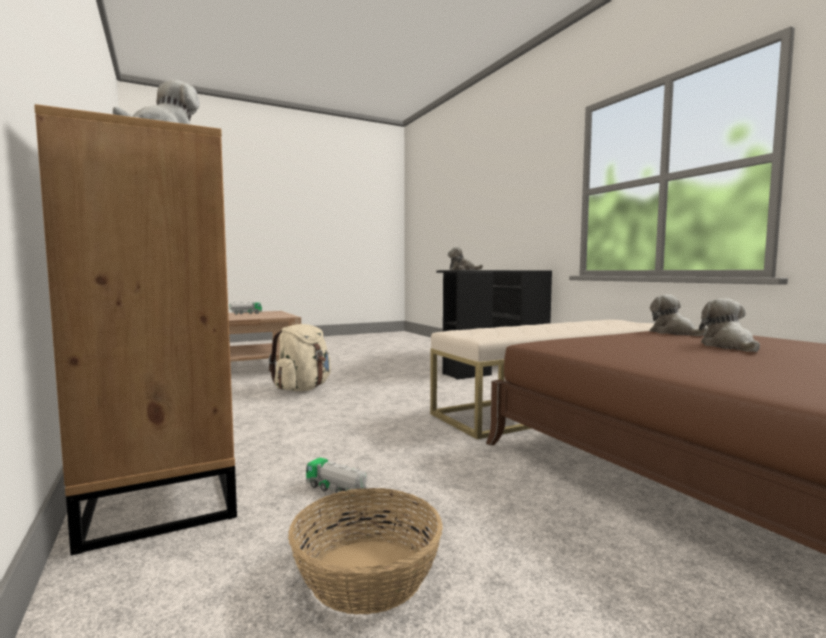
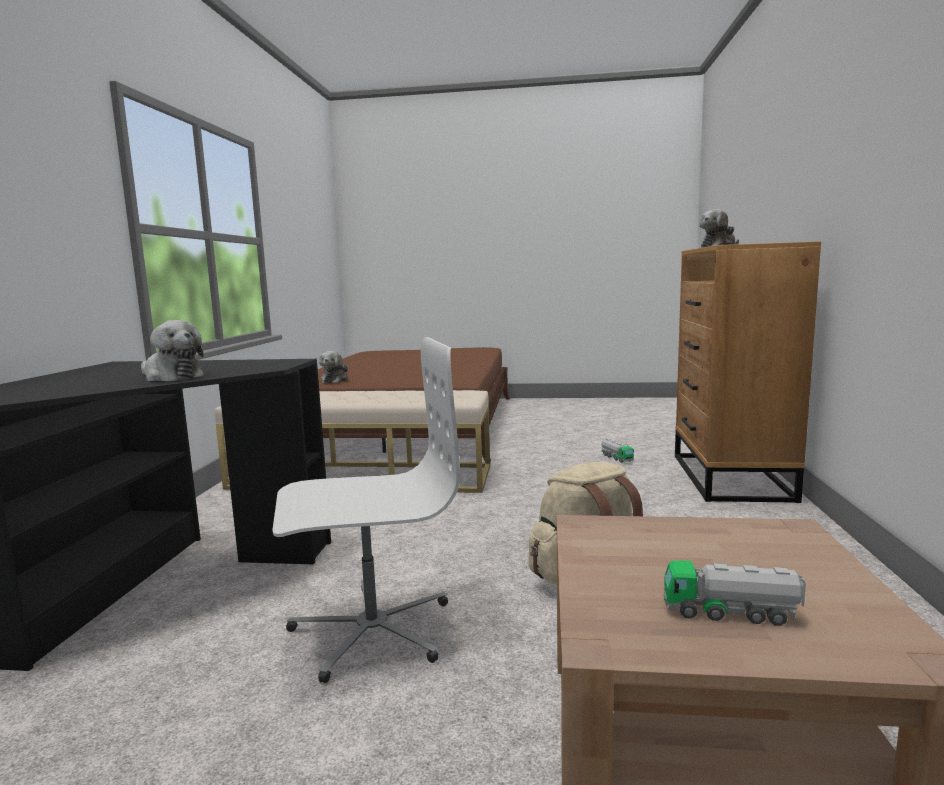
camera: 145 degrees left, 5 degrees up
(366, 575) = (621, 436): basket -> none
(377, 368) = (371, 630): none -> white office chair
(729, 346) = (390, 369): plush toy -> none

